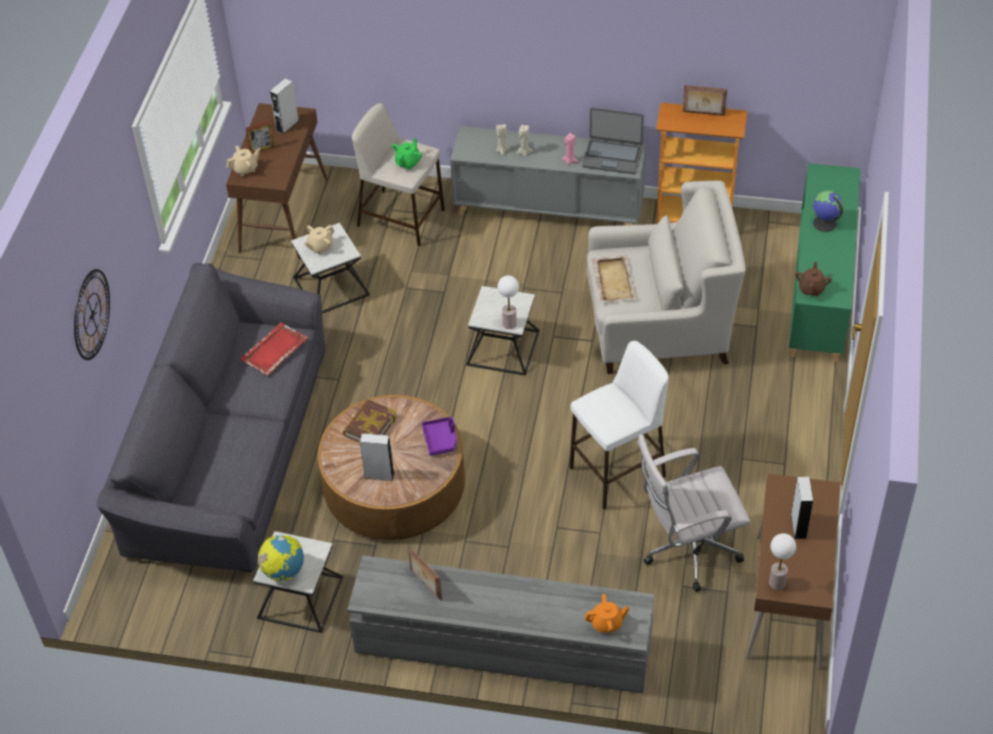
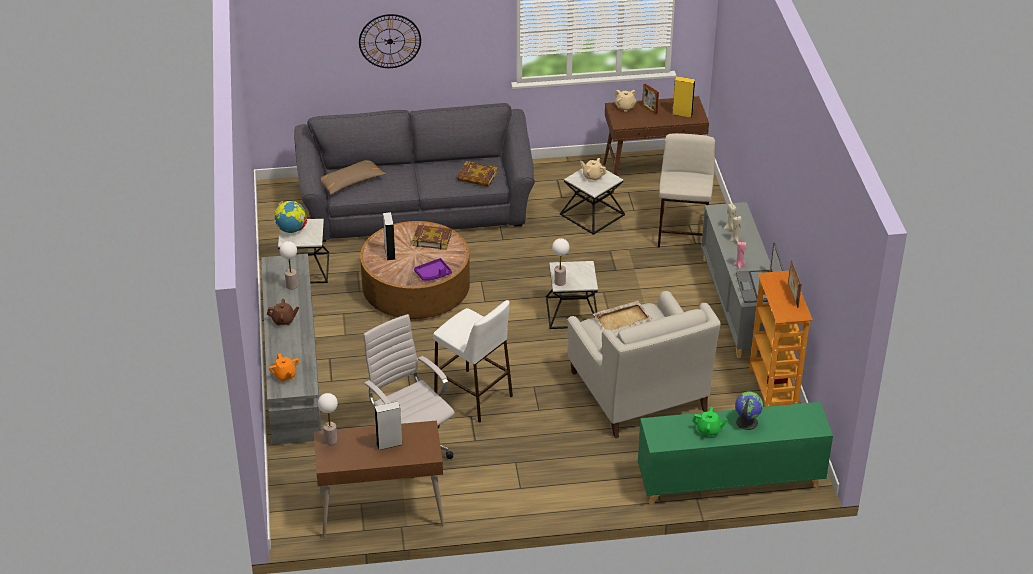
camera: 70 degrees right, 10 degrees down
(216, 483) = (351, 182): none -> brown pillow
(274, 350) = (477, 177): red tray -> book
(287, 125) = (682, 114): grey speaker -> yellow speaker
(408, 162) = (683, 182): green teapot -> green teapot (708, 430)
(425, 585) = (291, 286): picture frame -> table lamp
(811, 289) = (661, 425): brown teapot -> brown teapot (283, 320)

